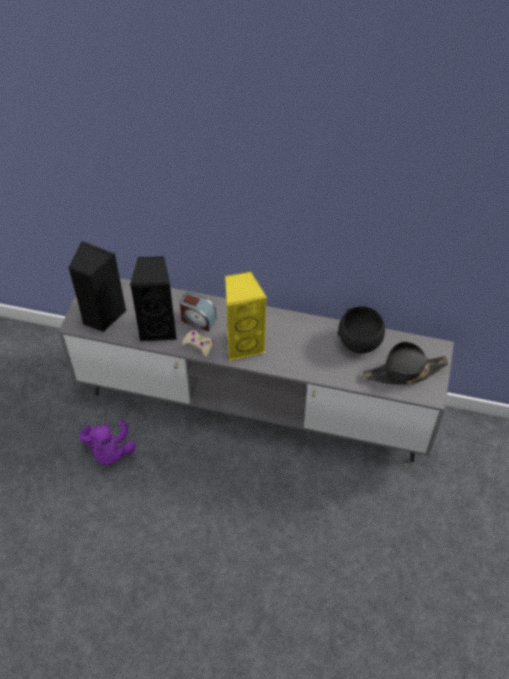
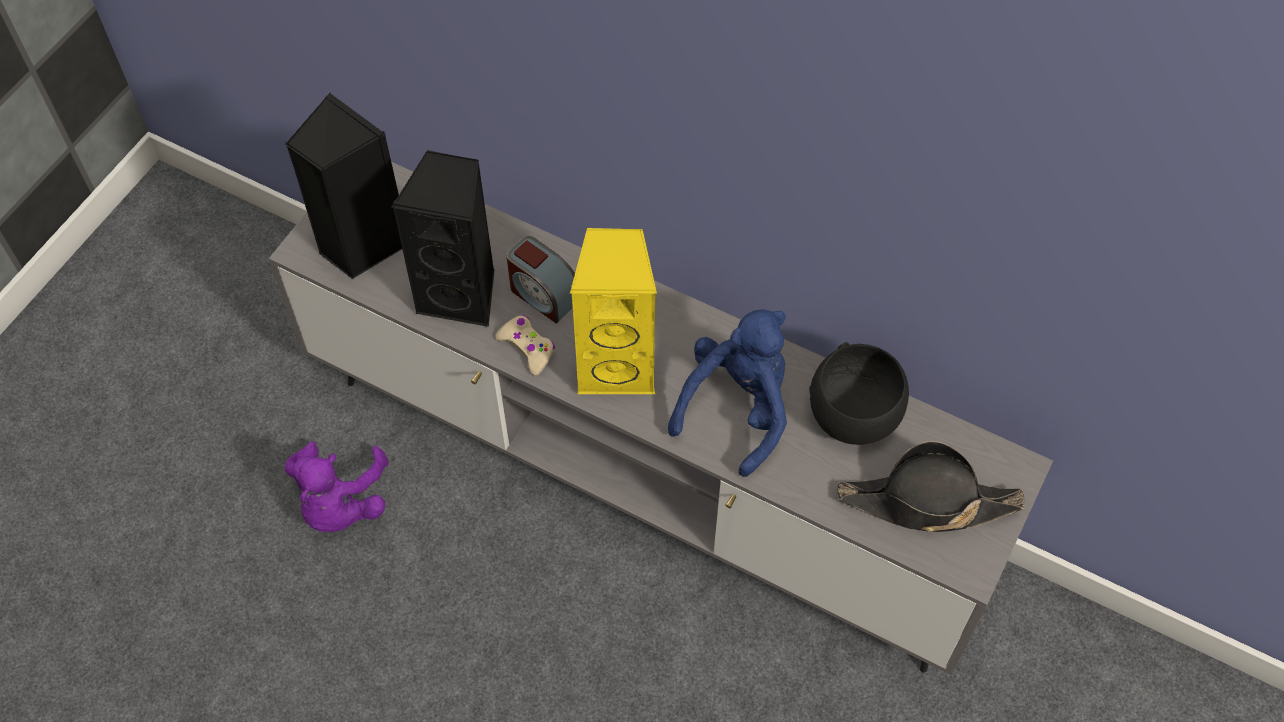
camera: 15 degrees right, 5 degrees up
(305, 350) = (737, 408): none -> blue plush toy

